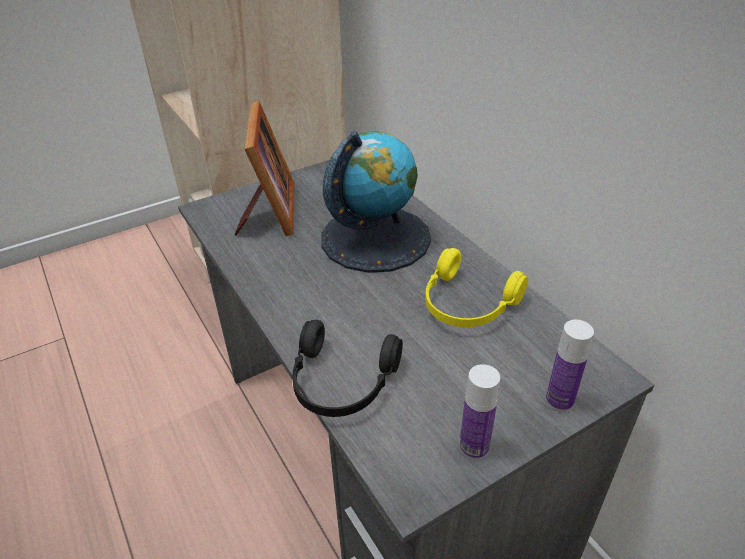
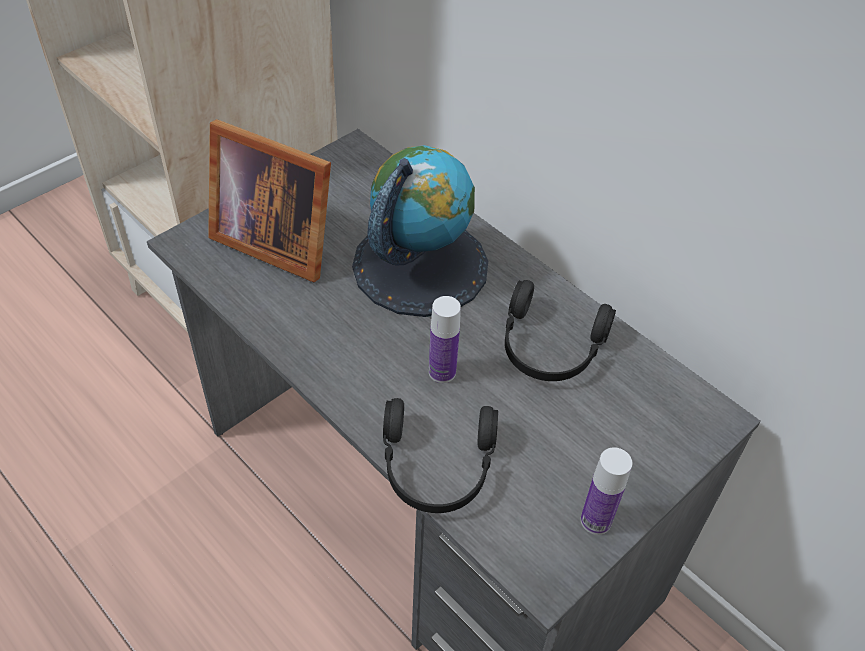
camera: 15 degrees left, 10 degrees up
(269, 212) = (274, 240): picture frame -> picture frame turned 135 degrees clockwise
(466, 305) = (549, 347): yellow headphones -> black headphones
(559, 400) = (670, 454): bottle -> bottle (442, 372)

